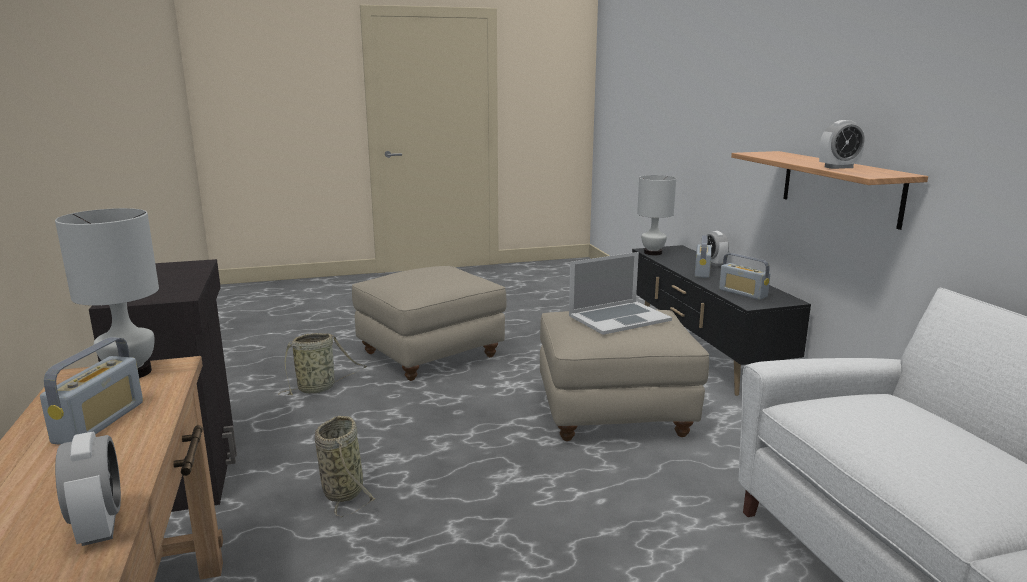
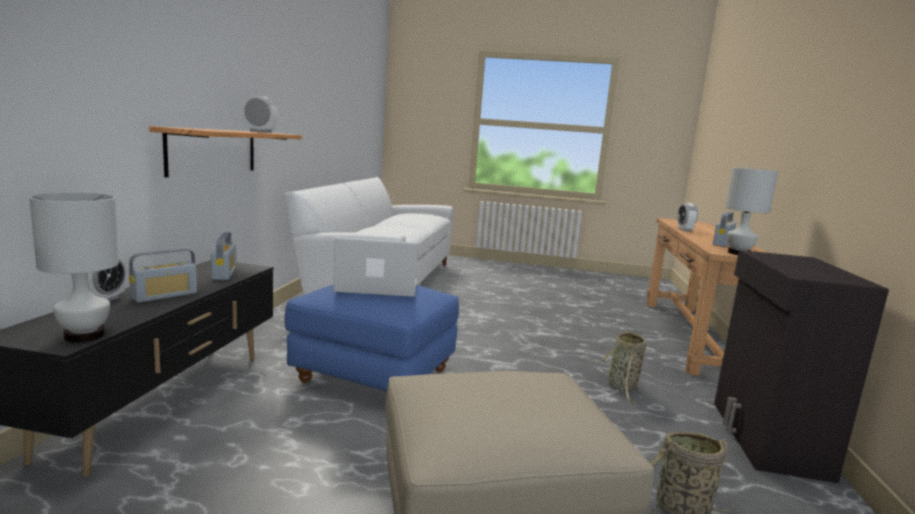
camera: 155 degrees left, 5 degrees down
(615, 413) = (373, 376): beige ottoman -> blue ottoman

